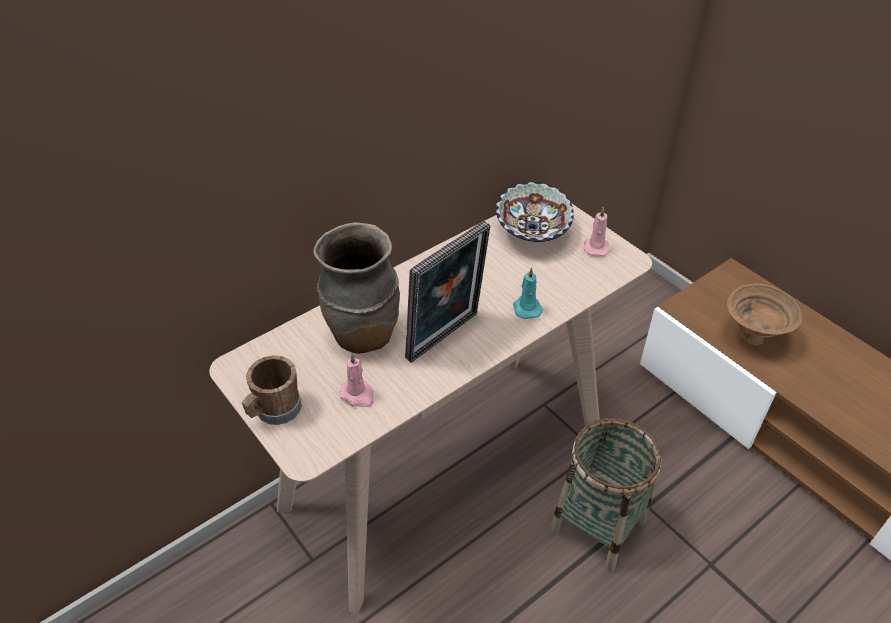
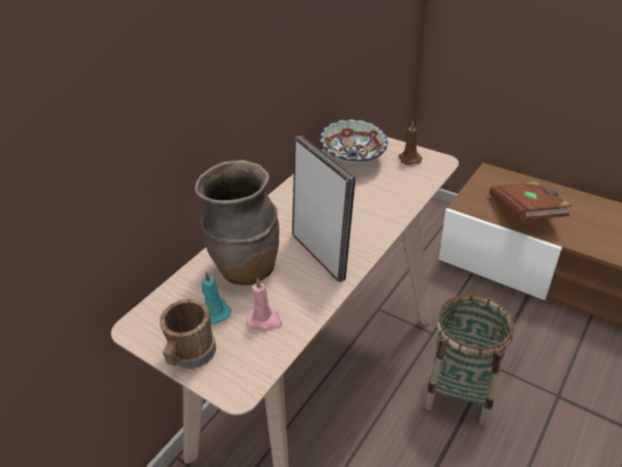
camera: 15 degrees left, 5 degrees down
(446, 339) = (322, 254): picture frame -> picture frame turned 60 degrees counterclockwise
(526, 308) = (378, 214): turquoise candle -> turquoise candle (214, 311)
(596, 247) = (409, 158): pink candle -> brown candle
(753, 338) = (526, 213): brown bowl -> brown book

